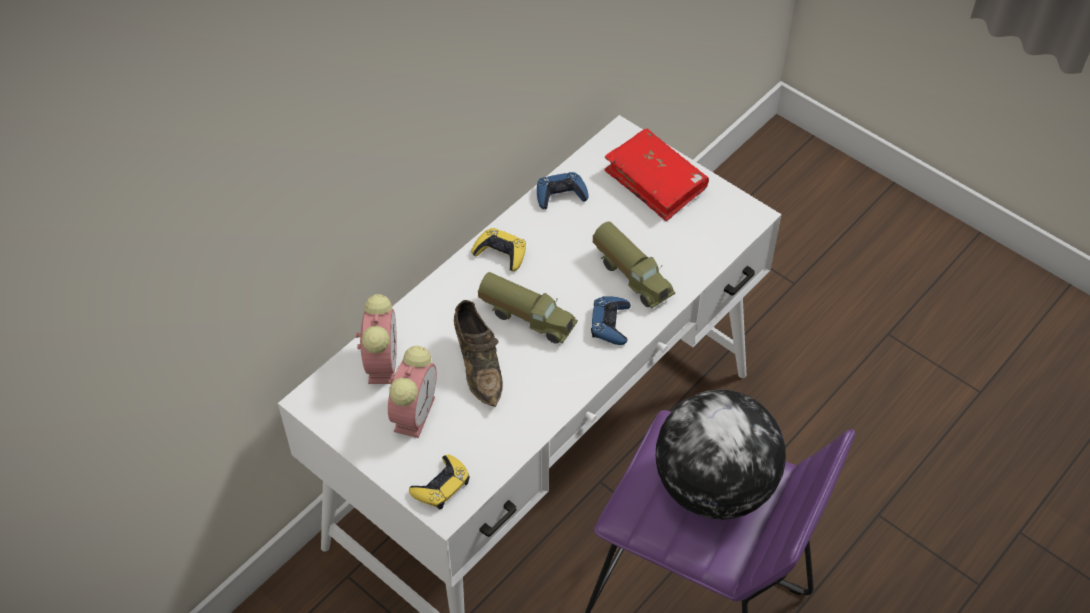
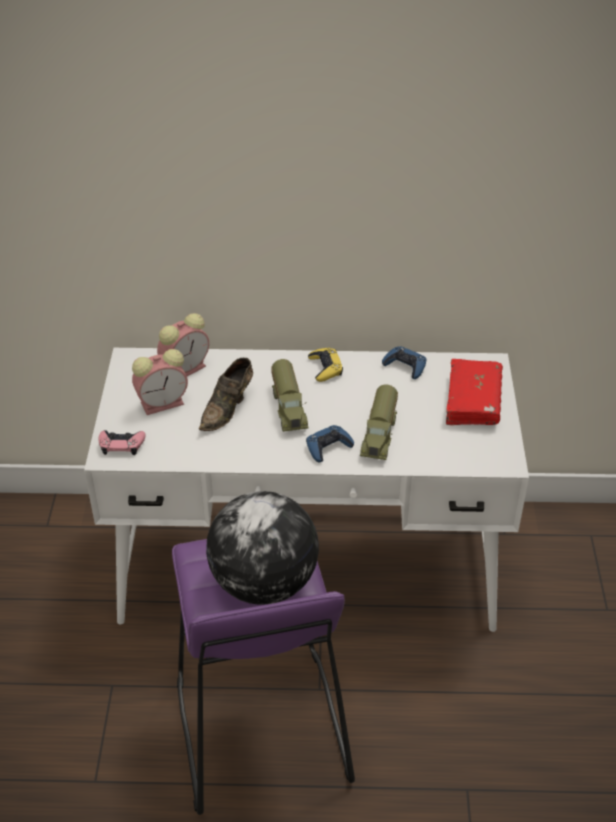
camera: 50 degrees right, 10 degrees down
(441, 486) = (121, 445): yellow game controller -> pink game controller

